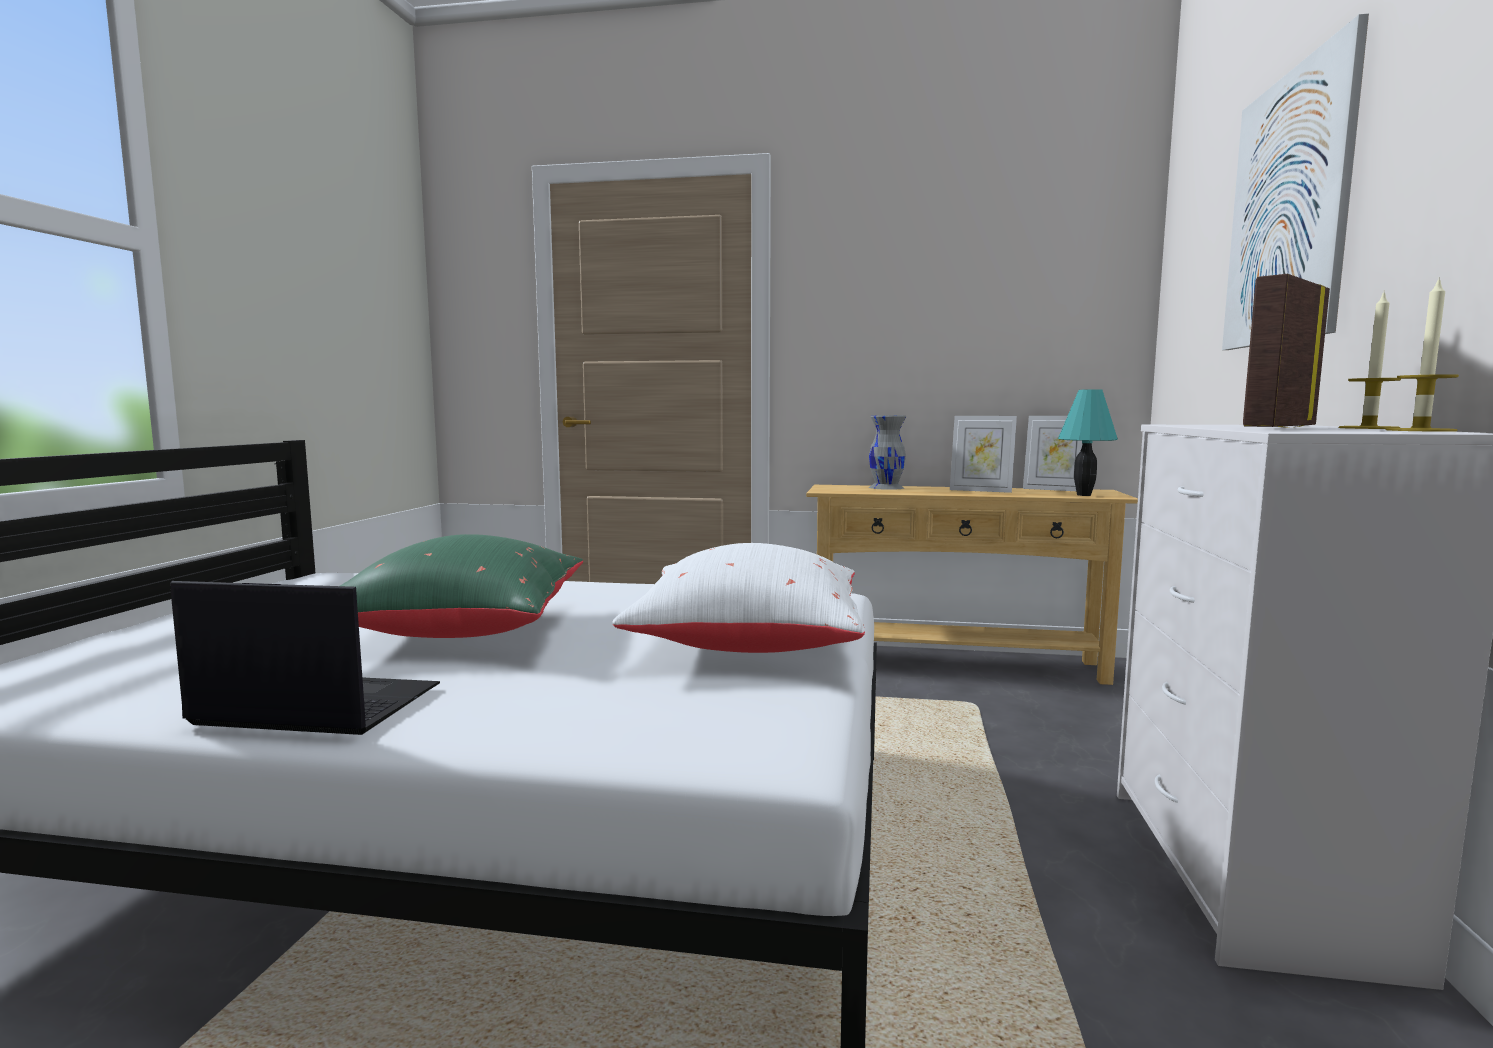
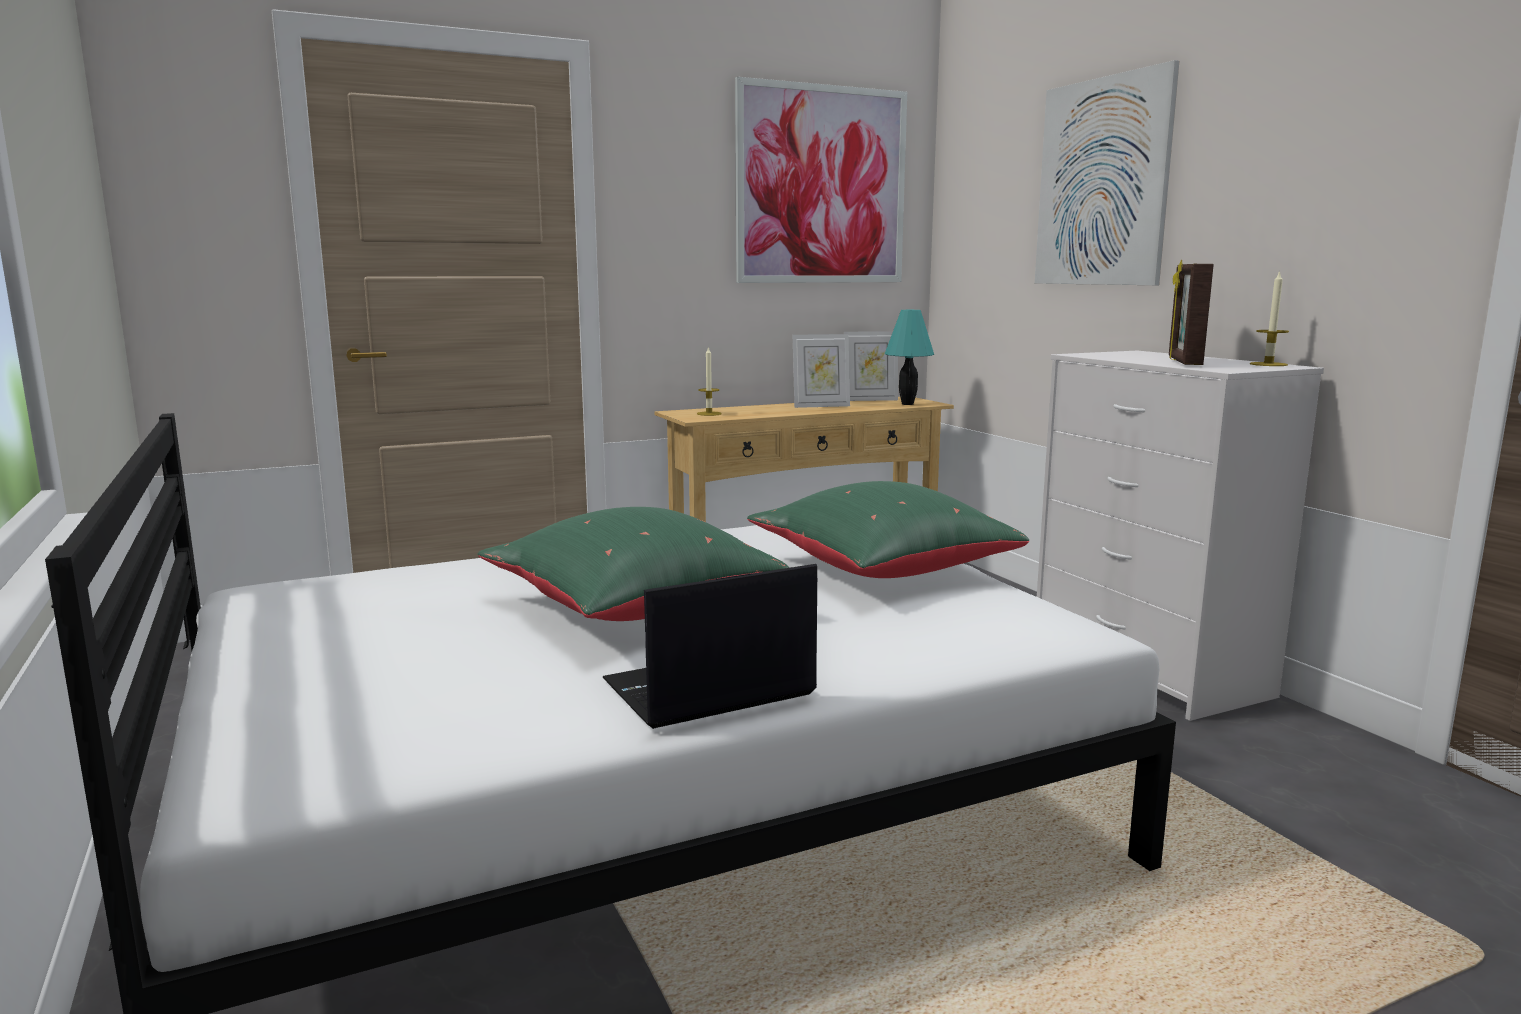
camera: 35 degrees left, 5 degrees up
(747, 644) = (879, 570): white pillow -> green pillow
(886, 487) = (734, 409): grey vase -> none
(1010, 264) = (821, 186): none -> picture
(1368, 428) = (1222, 360): candle -> candle (709, 414)

